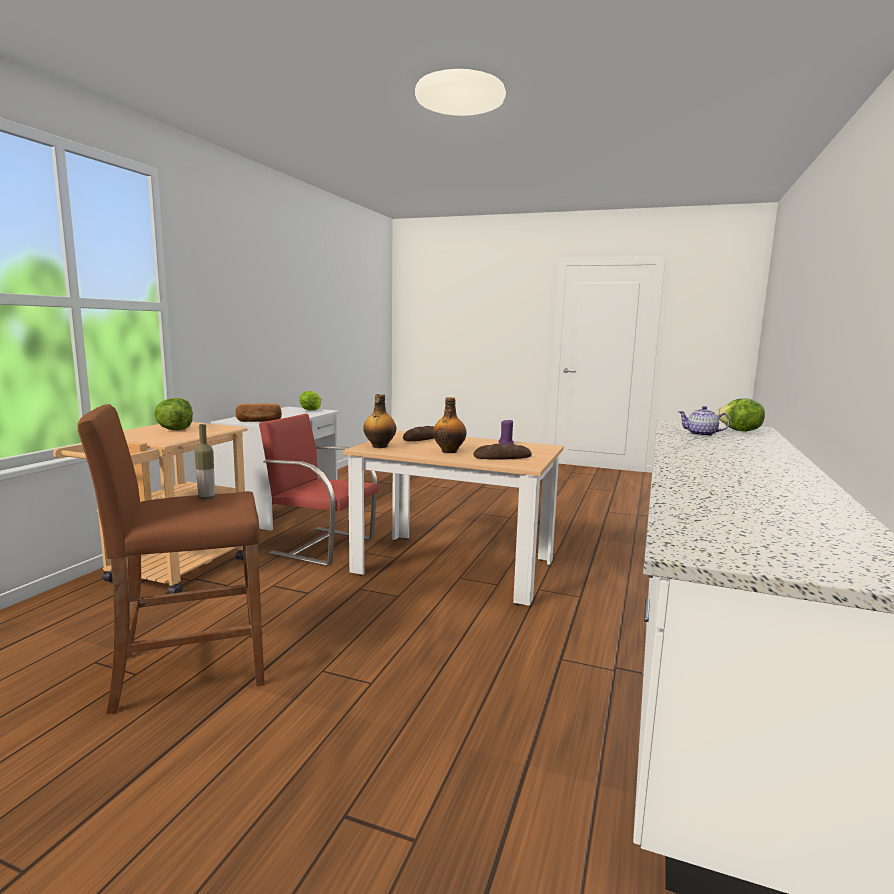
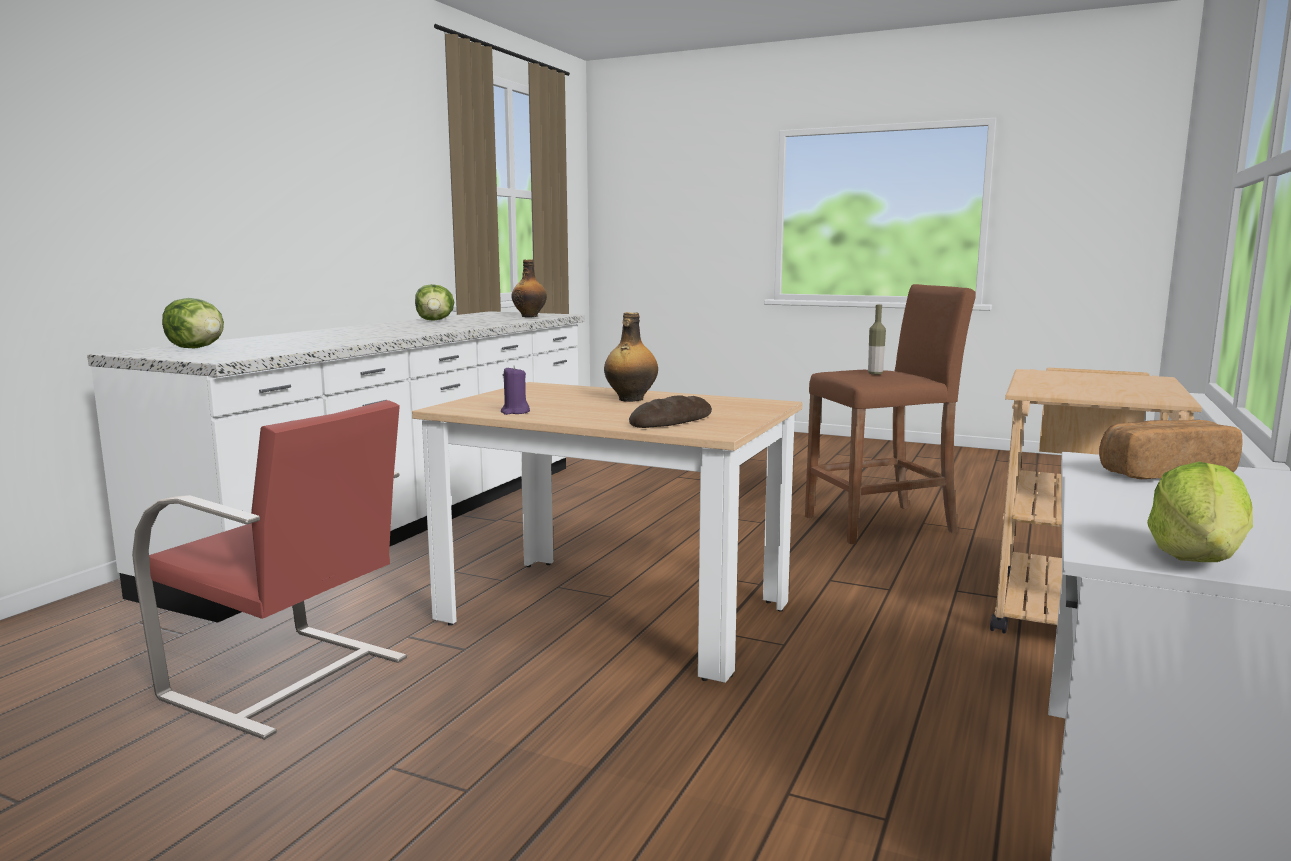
camera: 175 degrees left, 0 degrees up
(175, 430) = (1100, 385): lettuce -> lettuce (435, 320)
(321, 545) = (880, 662): red chair -> red chair (289, 679)
(379, 446) = (747, 405): bottle -> bottle (530, 316)
(502, 457) = (556, 393): bread -> none
(701, 434) = (284, 345): teapot -> none

